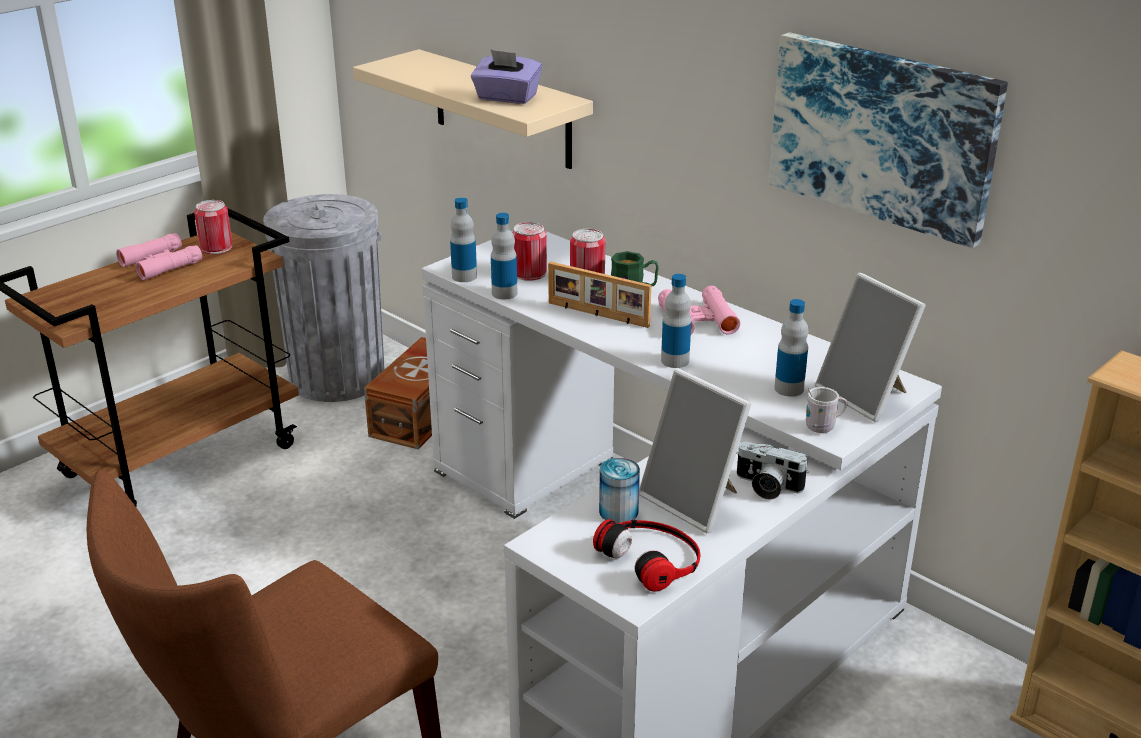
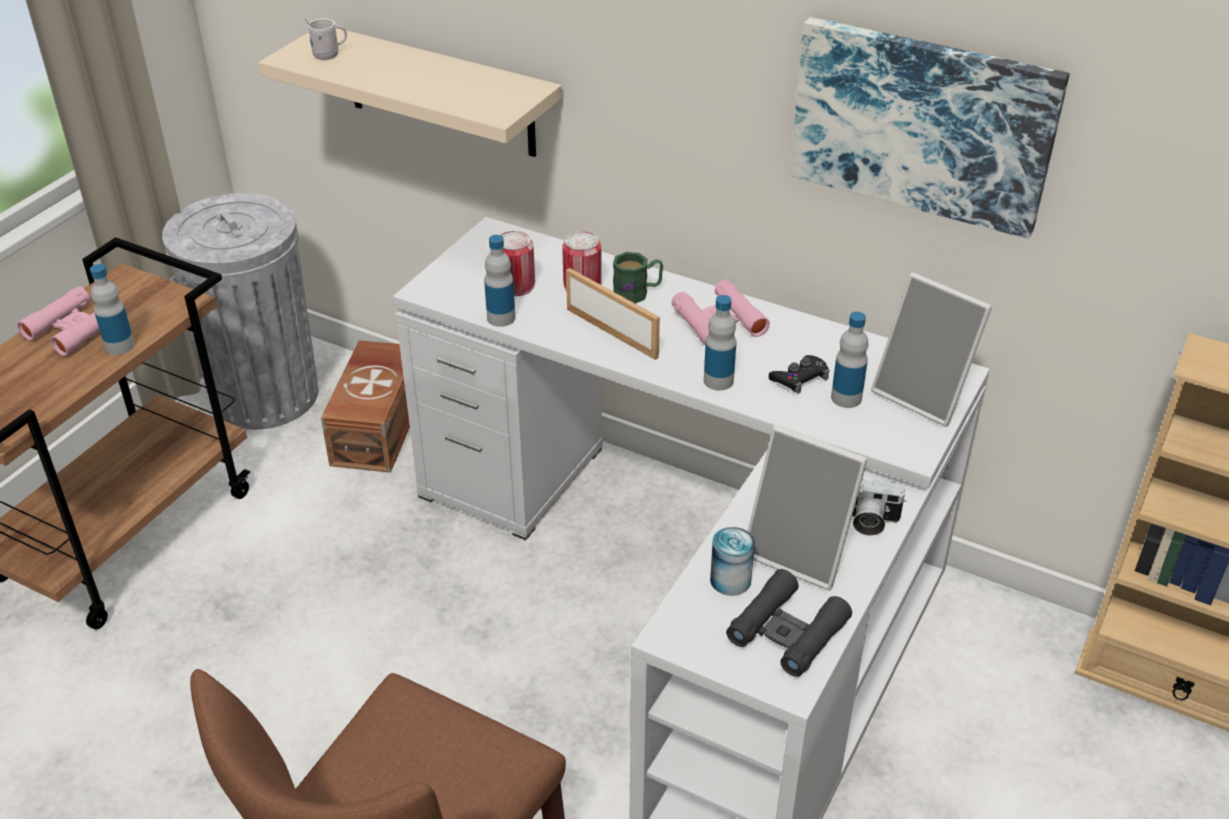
camera: 15 degrees left, 10 degrees up
(216, 247) = (130, 294): can -> none
(464, 276) = (447, 301): bottle -> bottle (120, 346)
(506, 98) = (463, 92): purple tissue box -> none
(597, 315) = (613, 332): picture frame -> picture frame turned 150 degrees counterclockwise
(652, 558) = (787, 631): headphones -> black binoculars
(751, 369) = (799, 378): none -> black game controller
(824, 426) = (899, 441): white mug -> white mug (330, 55)

